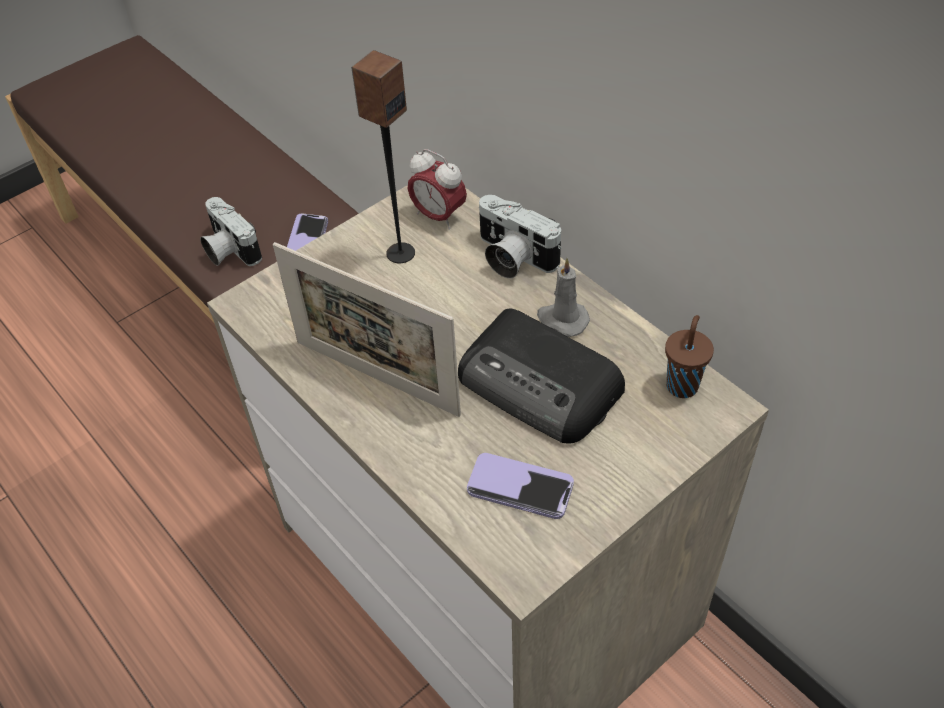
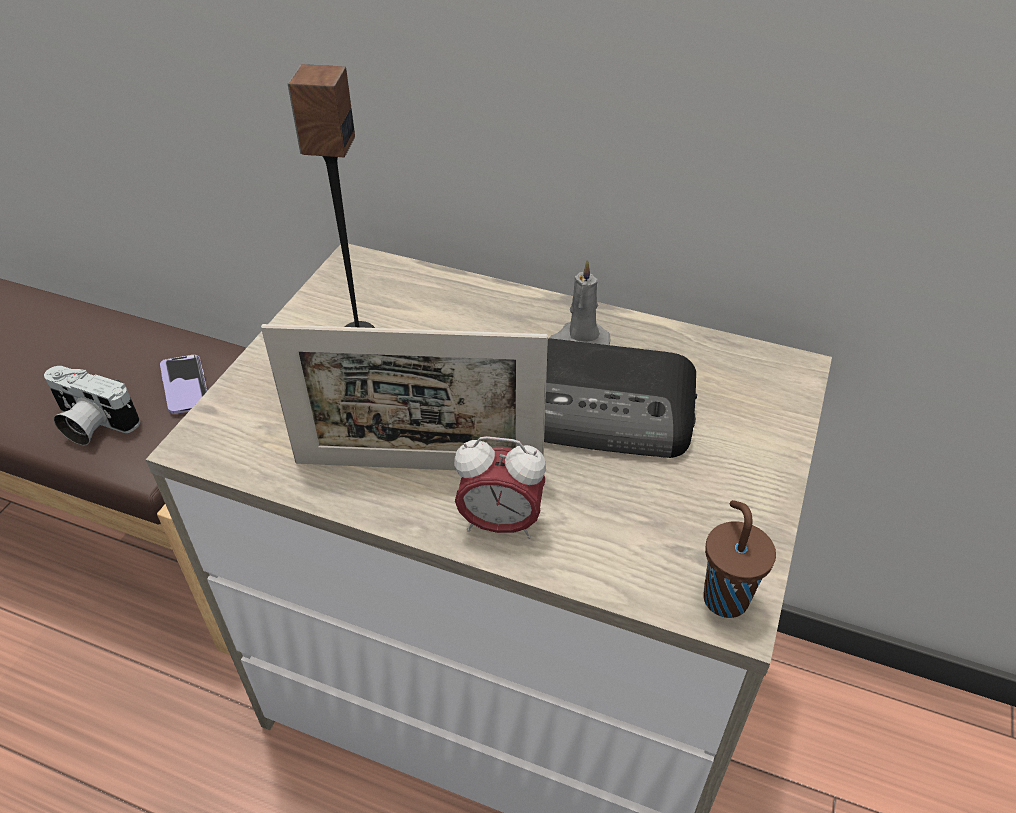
camera: 30 degrees left, 5 degrees down
(438, 216) = (376, 286): alarm clock -> alarm clock (500, 523)
(511, 258) = (483, 301): camera -> none
(520, 487) = (661, 521): phone -> none
(682, 384) = (739, 362): brown cup -> brown cup (724, 596)

